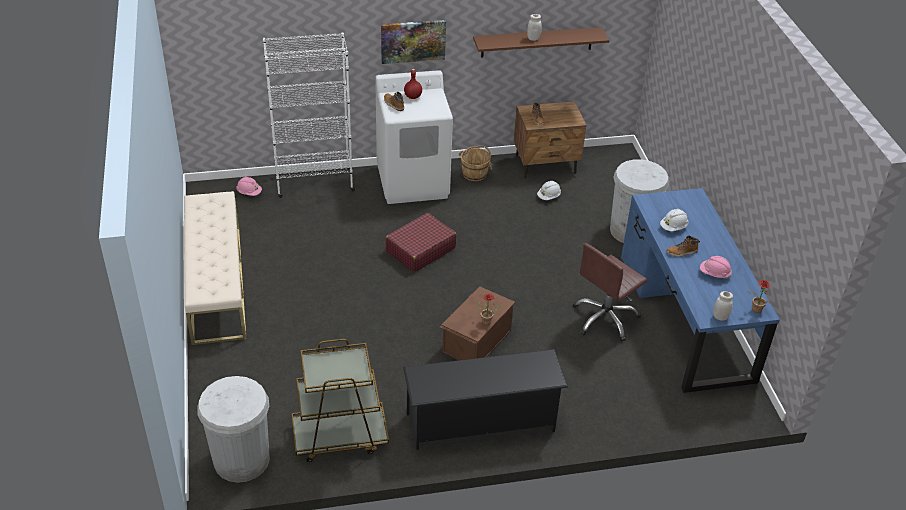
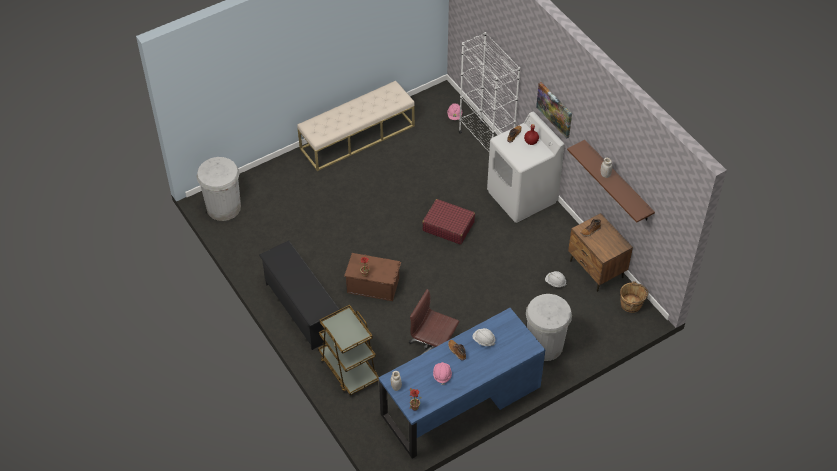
camera: 70 degrees right, 10 degrees up
(339, 437) = (259, 245): brown cart -> brown cart (348, 368)
(475, 173) = (555, 229): brown bucket -> brown bucket (631, 304)

